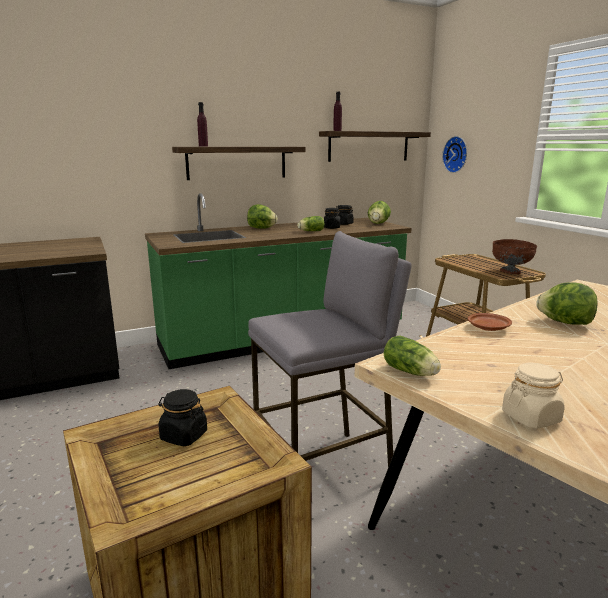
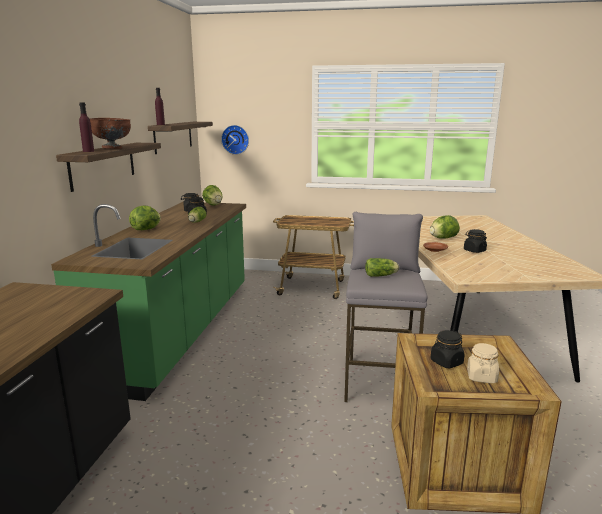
camera: 55 degrees left, 0 degrees up
(411, 372) = (477, 278): lettuce -> lettuce (381, 275)
(510, 272) = (334, 221): brown bowl -> brown bowl (112, 148)
(531, 417) = (536, 274): beige jar -> beige jar (481, 377)
(552, 351) = (474, 250): none -> black jar

